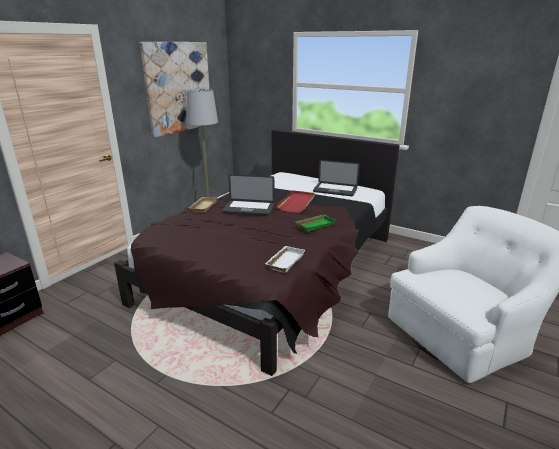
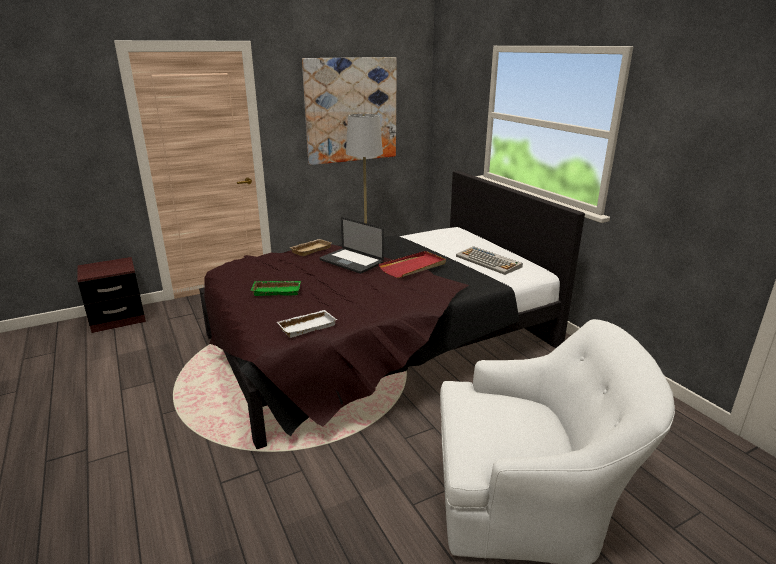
camera: 30 degrees right, 0 degrees up
(314, 225) = (394, 296): green tray -> green tray (277, 290)
(335, 190) = (489, 261): laptop -> keyboard

